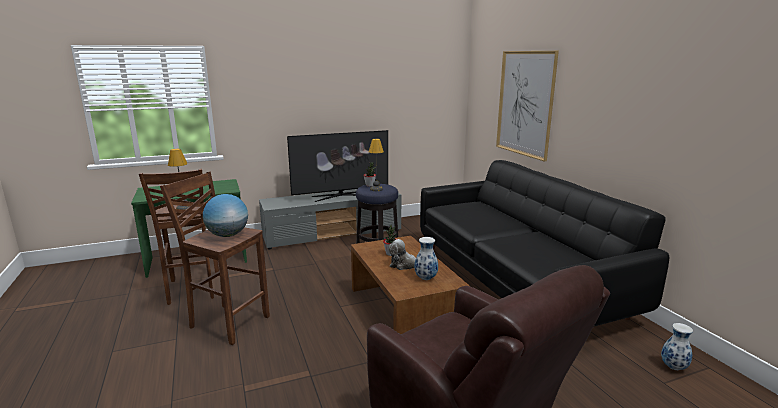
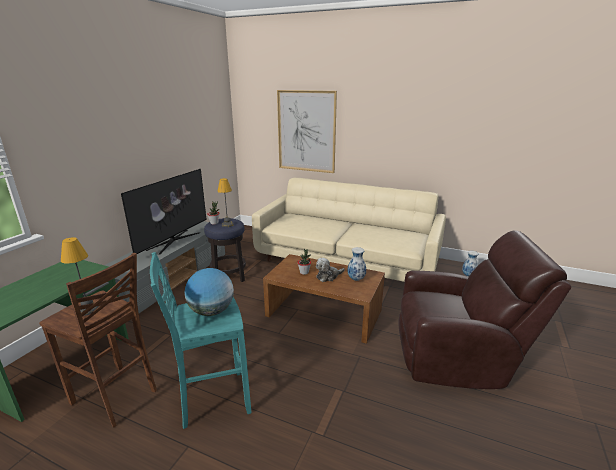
camera: 45 degrees left, 5 degrees up
(228, 322) = (212, 399): brown stool -> turquoise stool
(517, 278) = (347, 260): black sofa -> beige sofa

